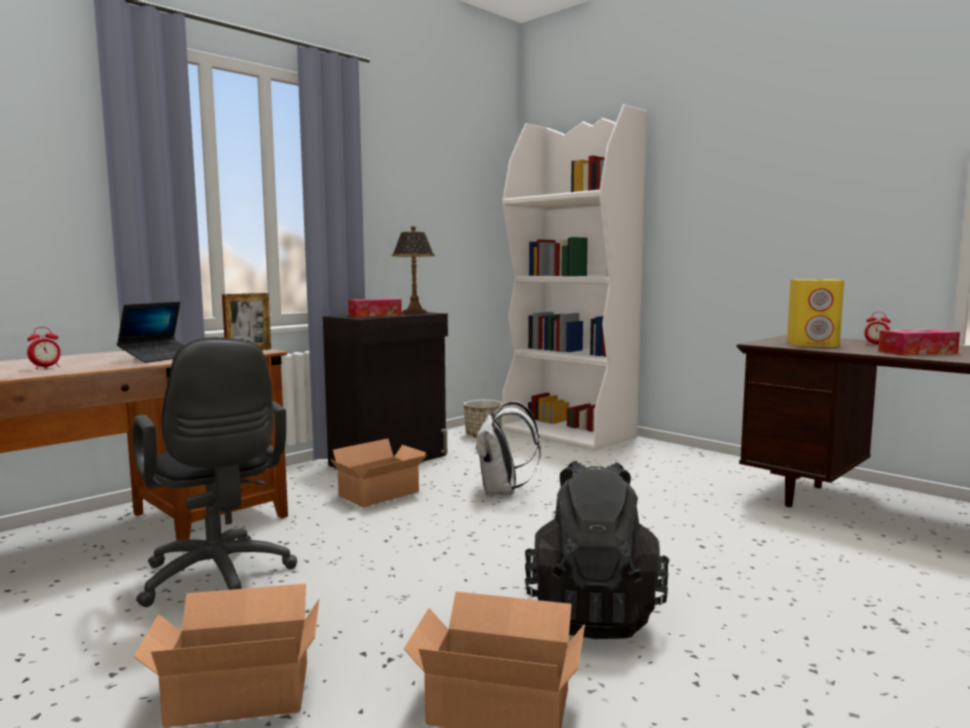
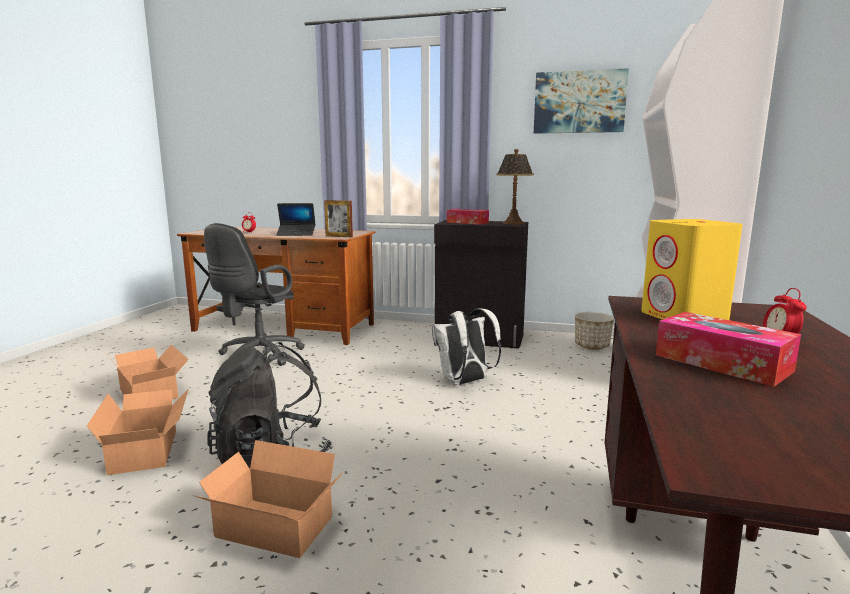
camera: 60 degrees right, 5 degrees up
(382, 494) = (412, 353): cardboard box -> cardboard box (274, 530)
(428, 179) = (579, 102): none -> picture

